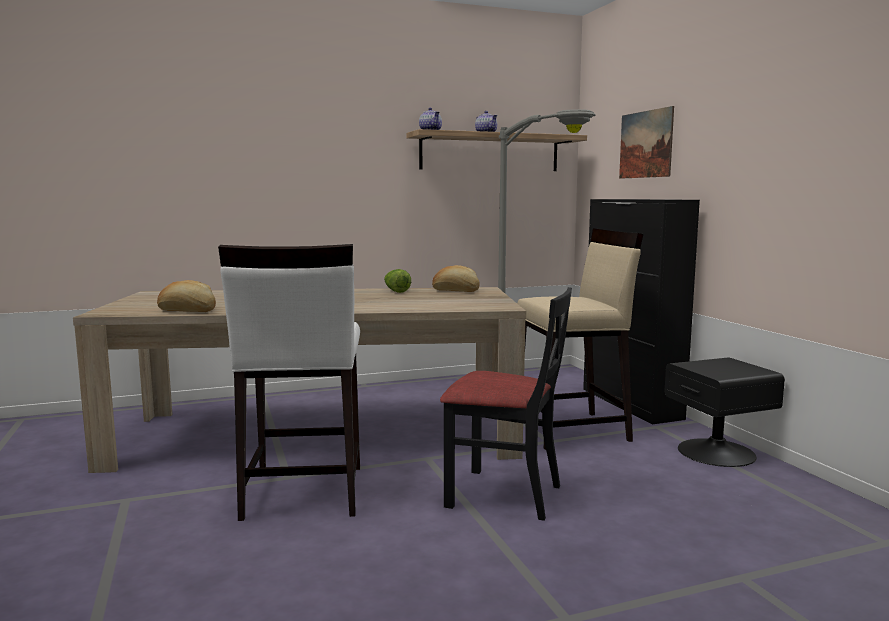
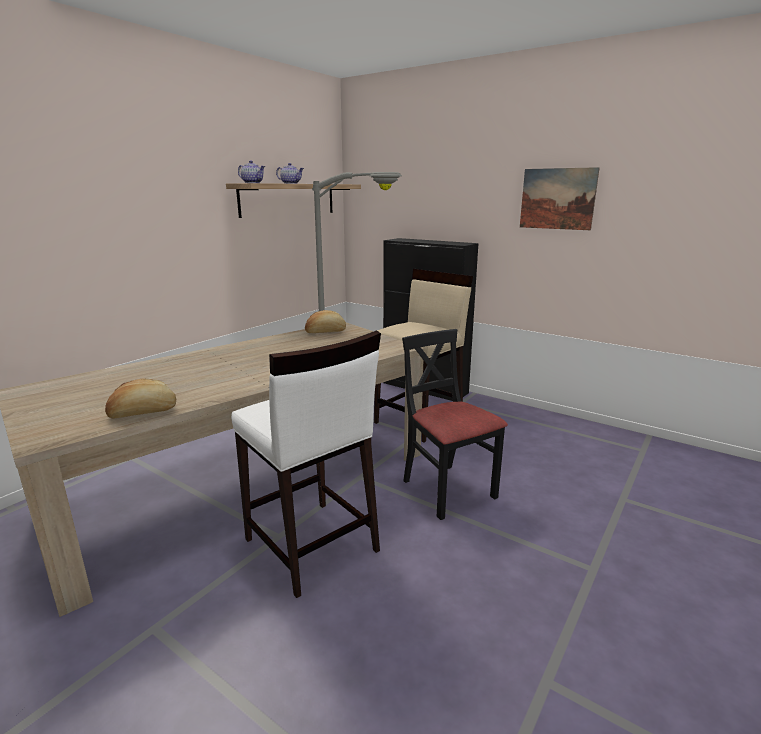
camera: 35 degrees left, 10 degrees up
(396, 291) = (278, 340): lettuce -> none
(504, 495) = (447, 490): black chair -> black chair turned 105 degrees counterclockwise
(645, 144) = (420, 197): picture -> picture (557, 199)
(717, 452) = (512, 413): black nightstand -> none

